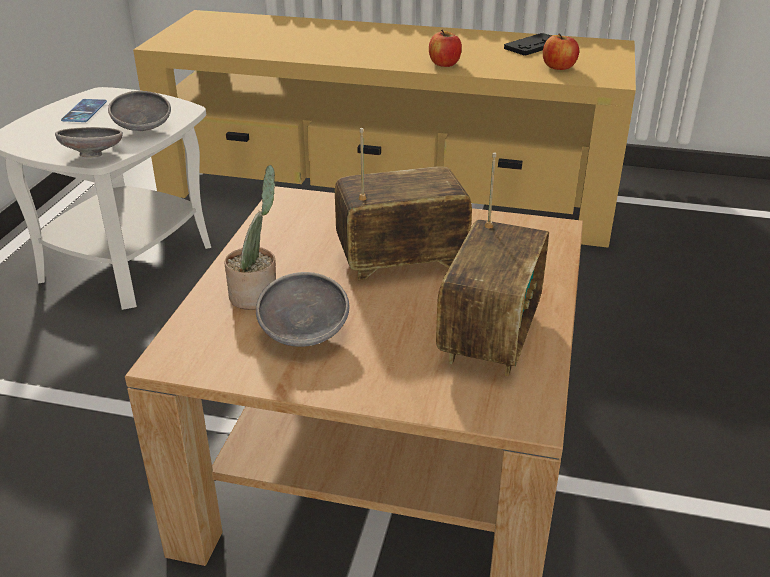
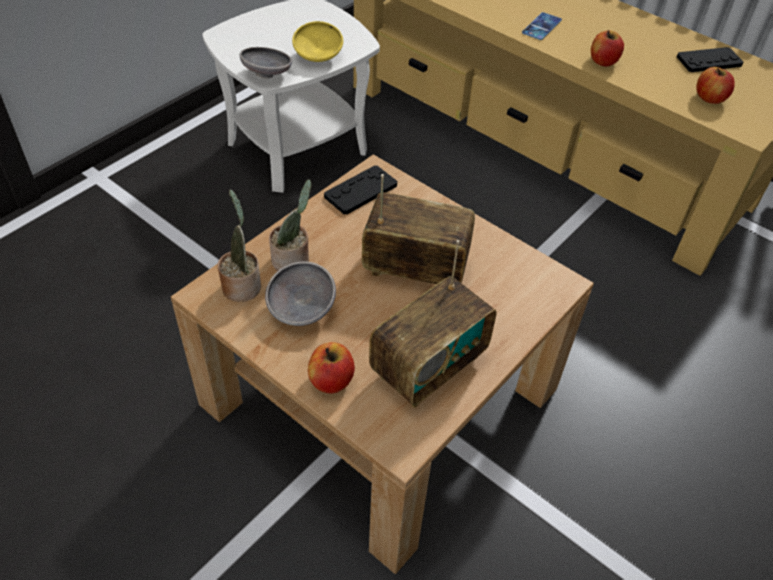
camera: 25 degrees right, 15 degrees up
(84, 111) = (287, 22): phone -> phone (541, 26)
(143, 129) = (318, 57): grey bowl -> yellow bowl
(212, 335) = (242, 285): none -> potted plant
(285, 217) = (361, 191): none -> black game controller
(395, 385) = (331, 380): none -> apple

